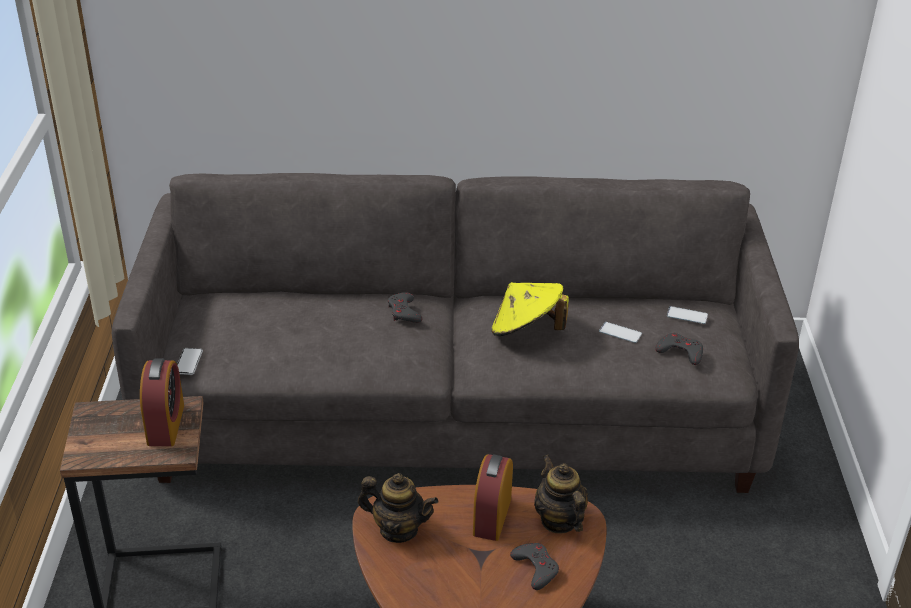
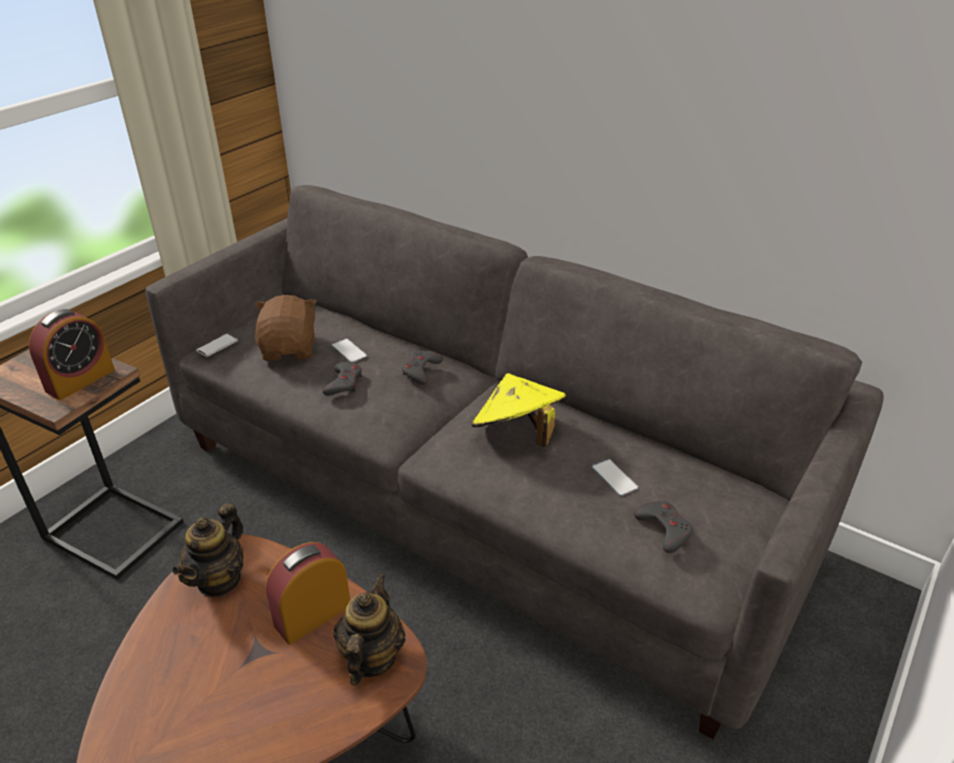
camera: 35 degrees right, 0 degrees up
(267, 338) = (290, 349): none -> brown plush toy
(398, 529) = (219, 579): teapot -> teapot turned 60 degrees clockwise
(535, 568) = (289, 700): grey game controller -> grey game controller (344, 383)
(687, 315) = (714, 491): phone -> phone (349, 351)

